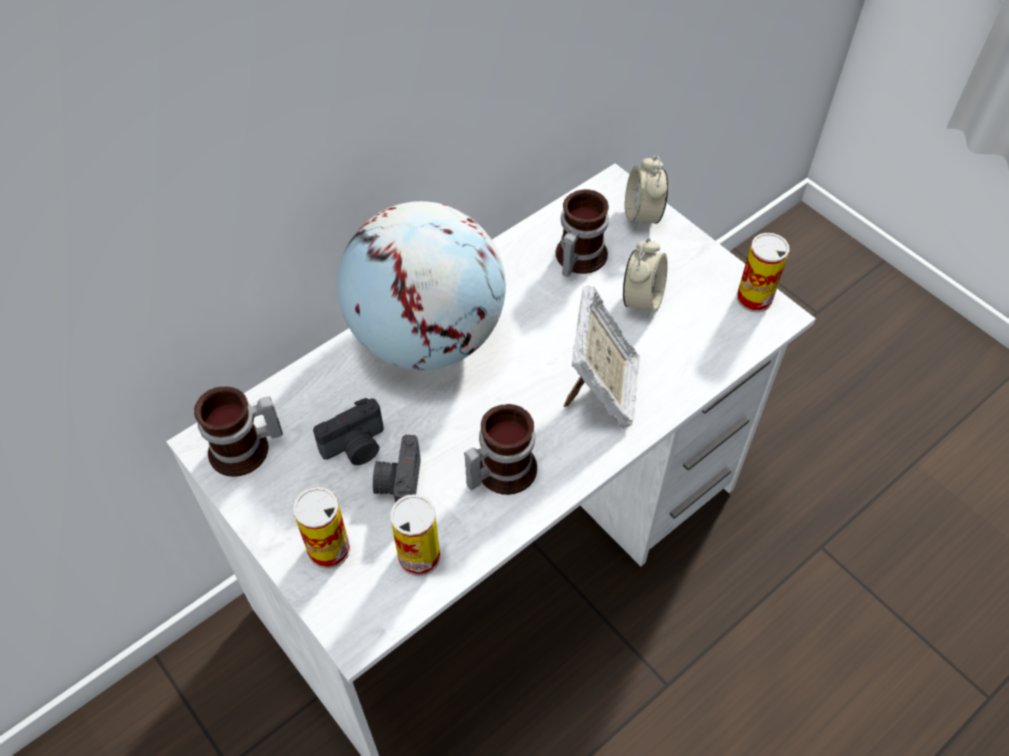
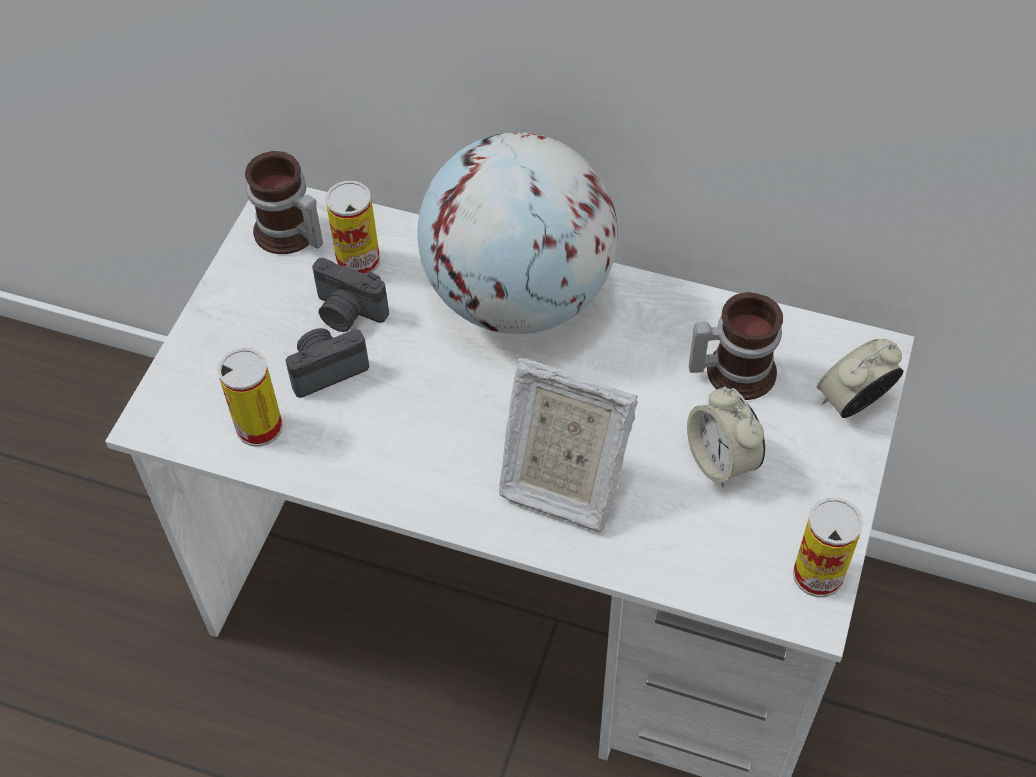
camera: 60 degrees right, 0 degrees up
(329, 549) = (225, 354): can -> can (358, 260)
(499, 470) = (399, 441): mug -> none
(602, 392) = (561, 483): picture frame -> picture frame turned 45 degrees clockwise
(642, 300) = (721, 461): alarm clock -> alarm clock turned 75 degrees clockwise

